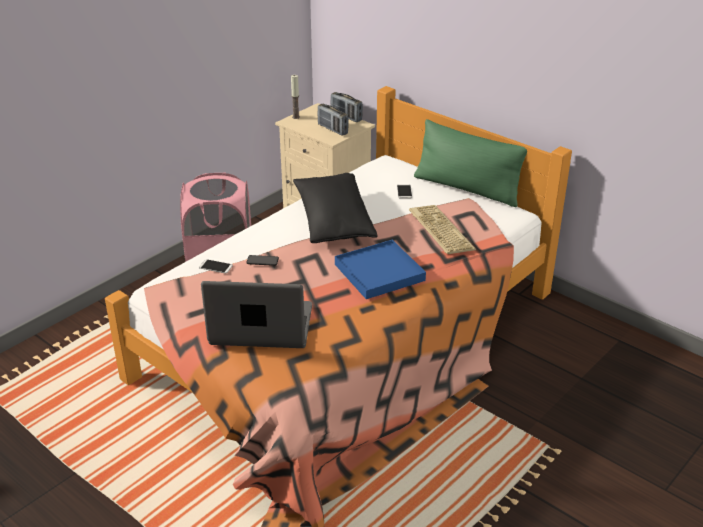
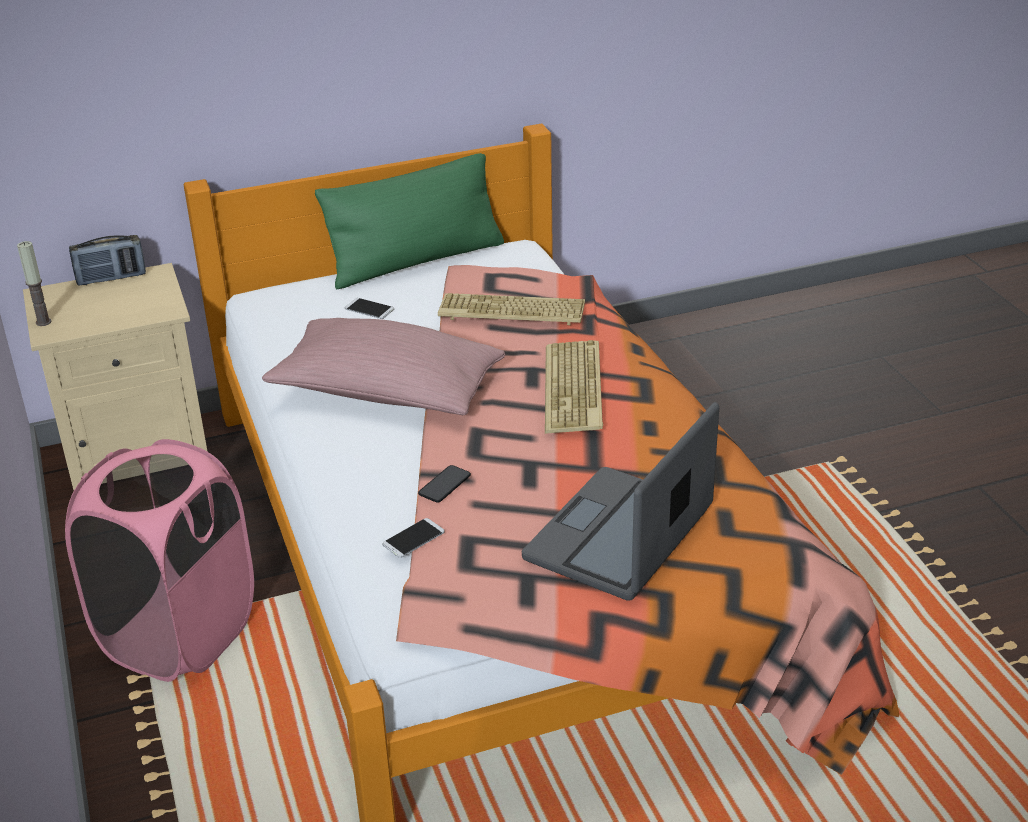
camera: 60 degrees left, 0 degrees up
(332, 129) = (136, 301): radio -> none
(333, 222) = (387, 393): black pillow -> pink pillow
(379, 272) = (575, 389): blue tray -> keyboard

